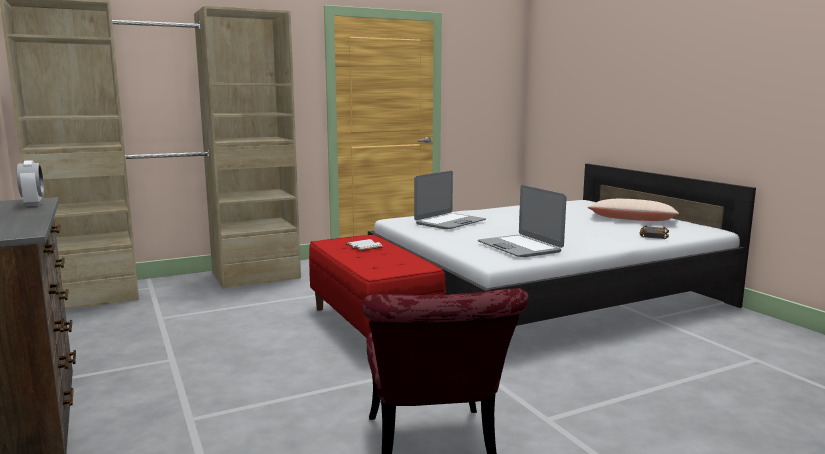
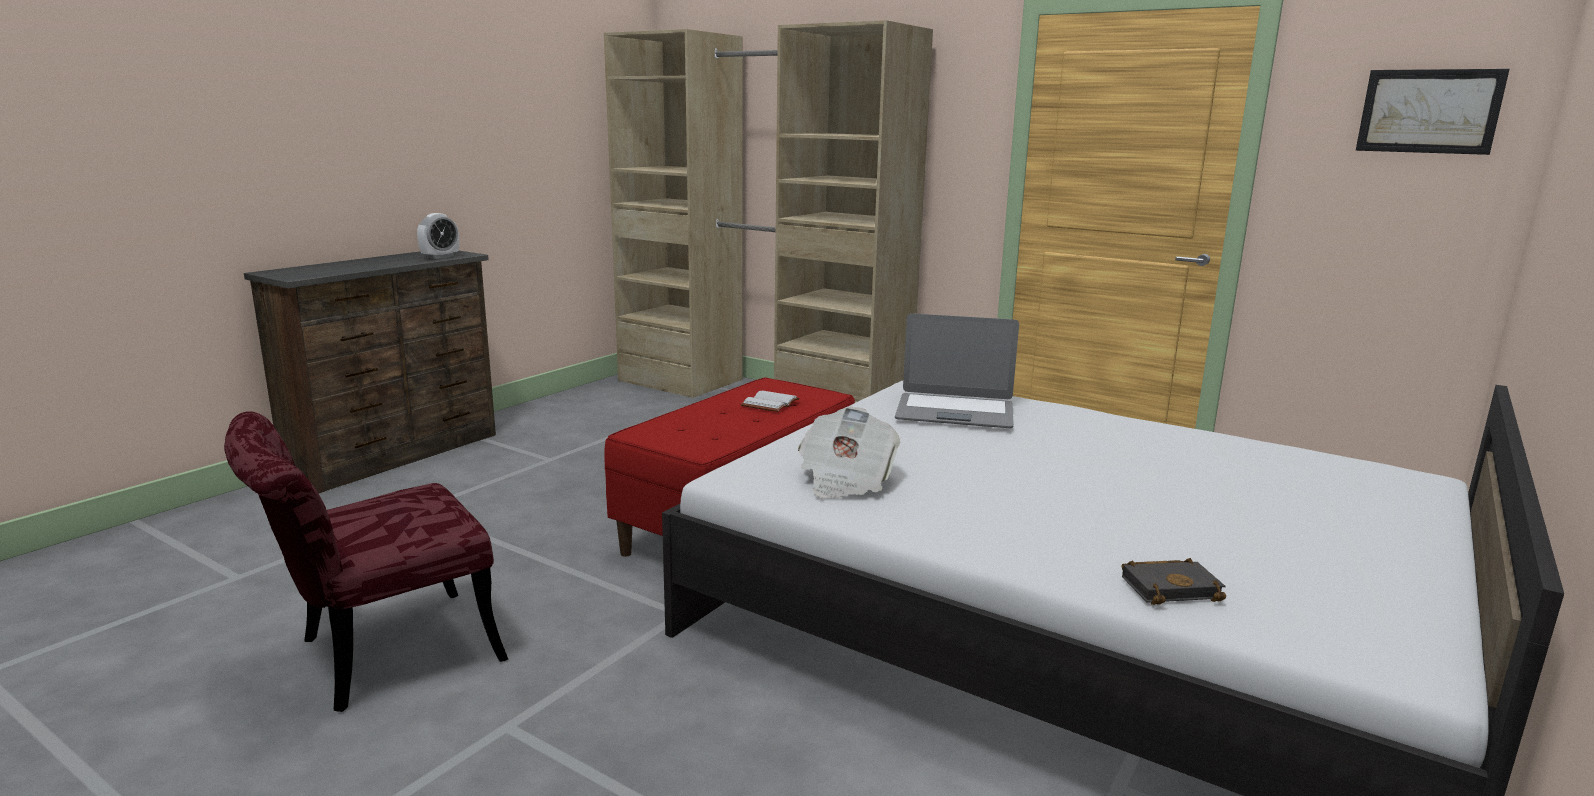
camera: 60 degrees right, 5 degrees up
(493, 69) = (1429, 111): none -> picture
(520, 247) = (845, 480): laptop -> newspaper
(632, 220) = (1311, 550): beige pillow -> none

